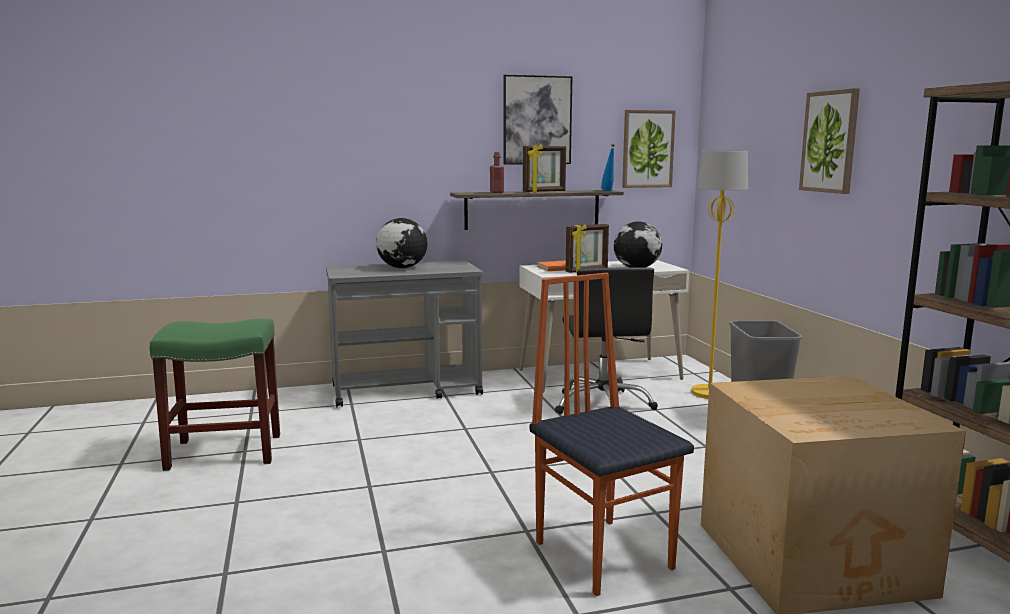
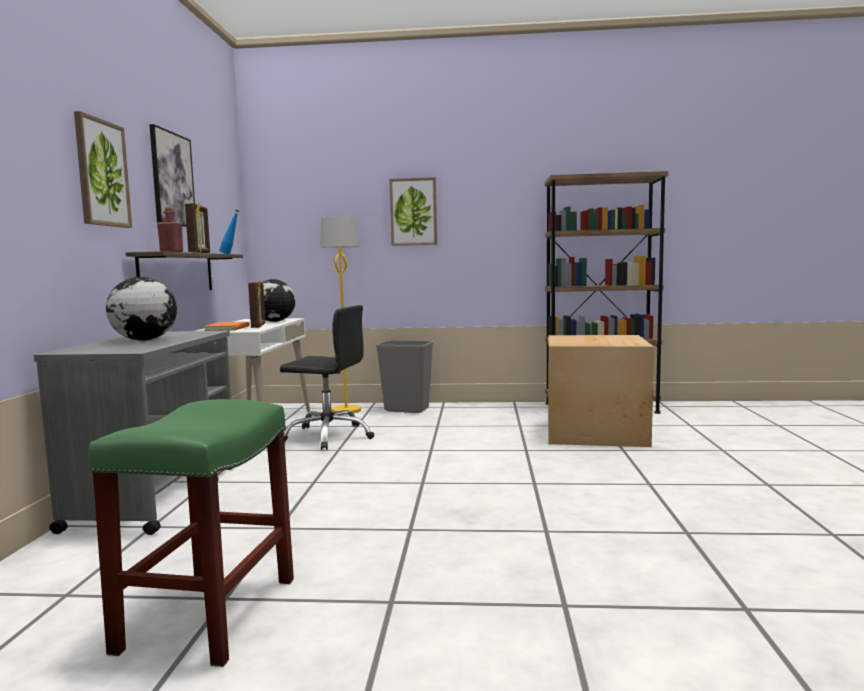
camera: 70 degrees left, 5 degrees down
(604, 554) = (576, 468): chair -> none
(647, 149) = (226, 219): picture -> picture (102, 173)

